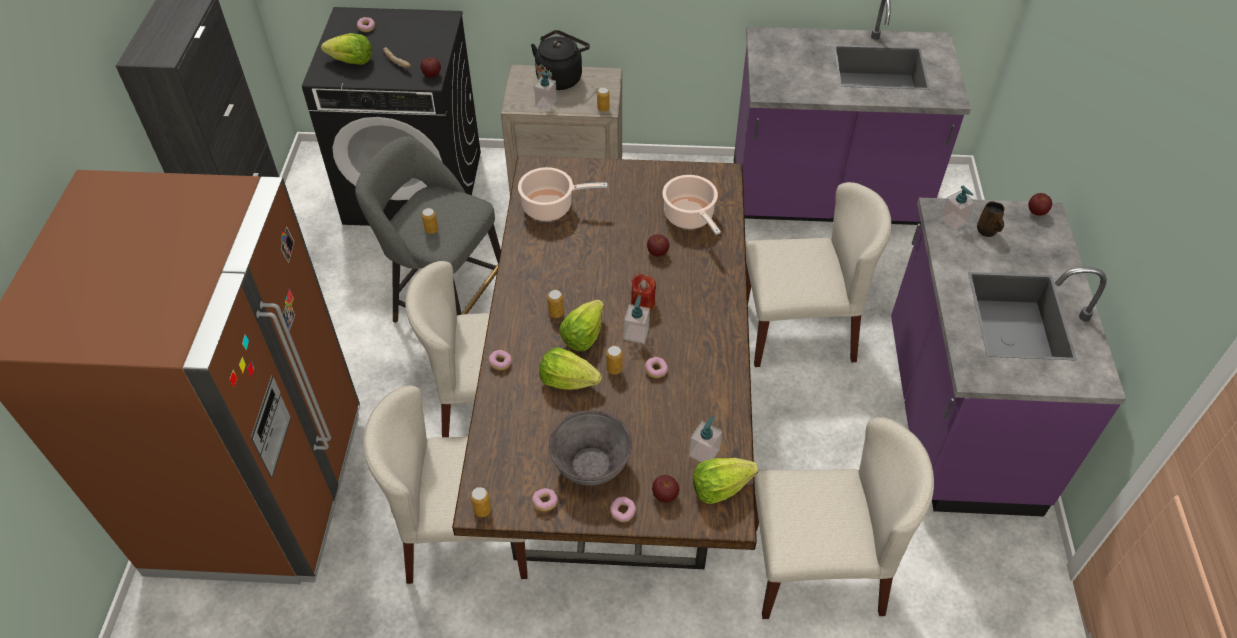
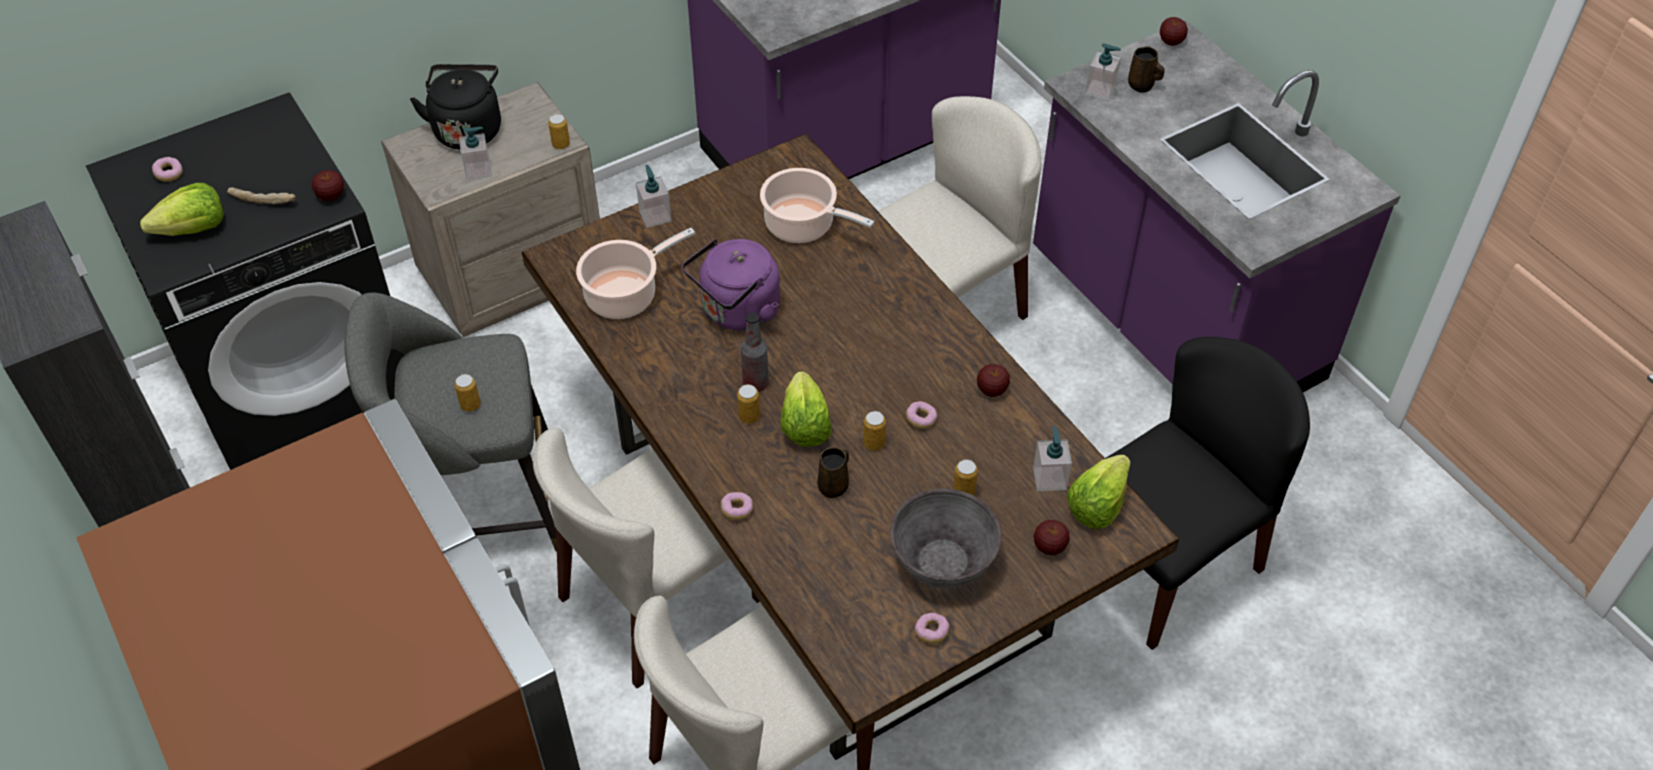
camera: 35 degrees left, 0 degrees up
(482, 510) = (870, 683): can -> can (964, 492)
(568, 381) = (834, 486): lettuce -> brown mug
(577, 296) = (755, 384): none -> bottle
(604, 248) = (737, 312): none -> purple kettle
(622, 512) = (1022, 591): donut -> none
(636, 333) = (862, 390): soap dispenser -> soap dispenser (655, 216)
(643, 302) = (838, 351): red candle -> none
(657, 252) = (803, 285): apple -> apple (991, 390)
(816, 568) = (1162, 563): beige chair -> black chair

